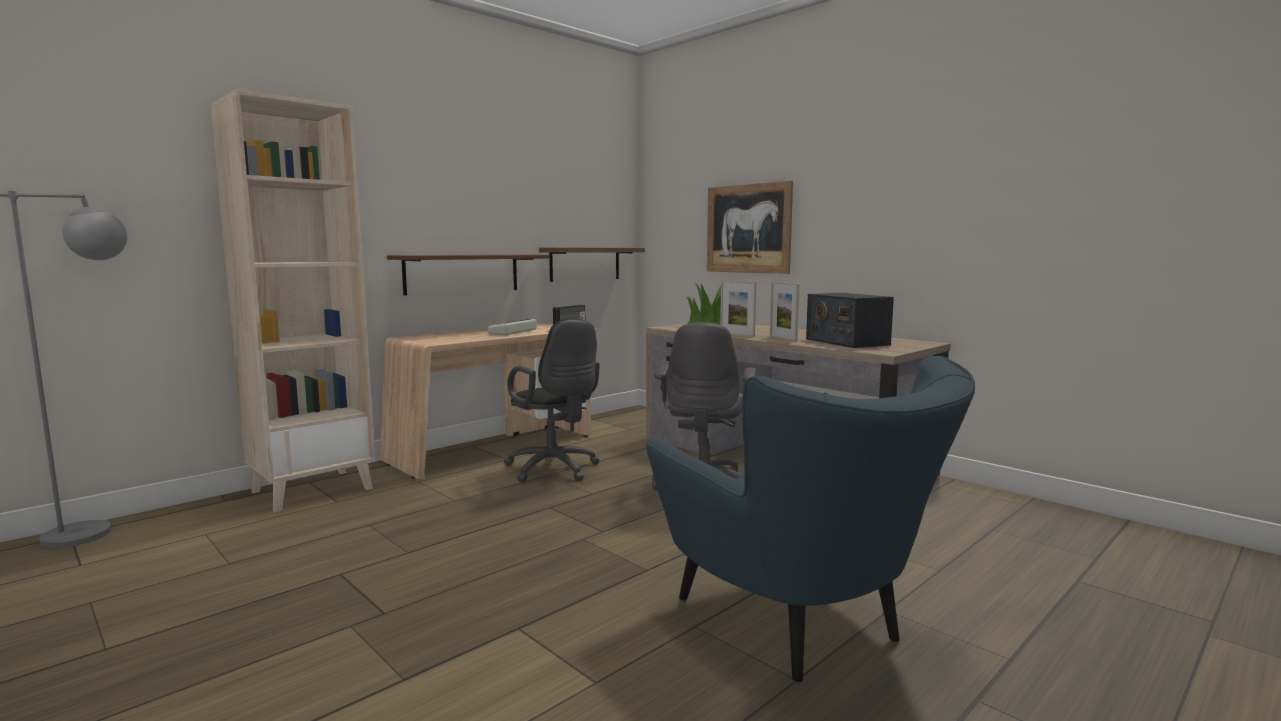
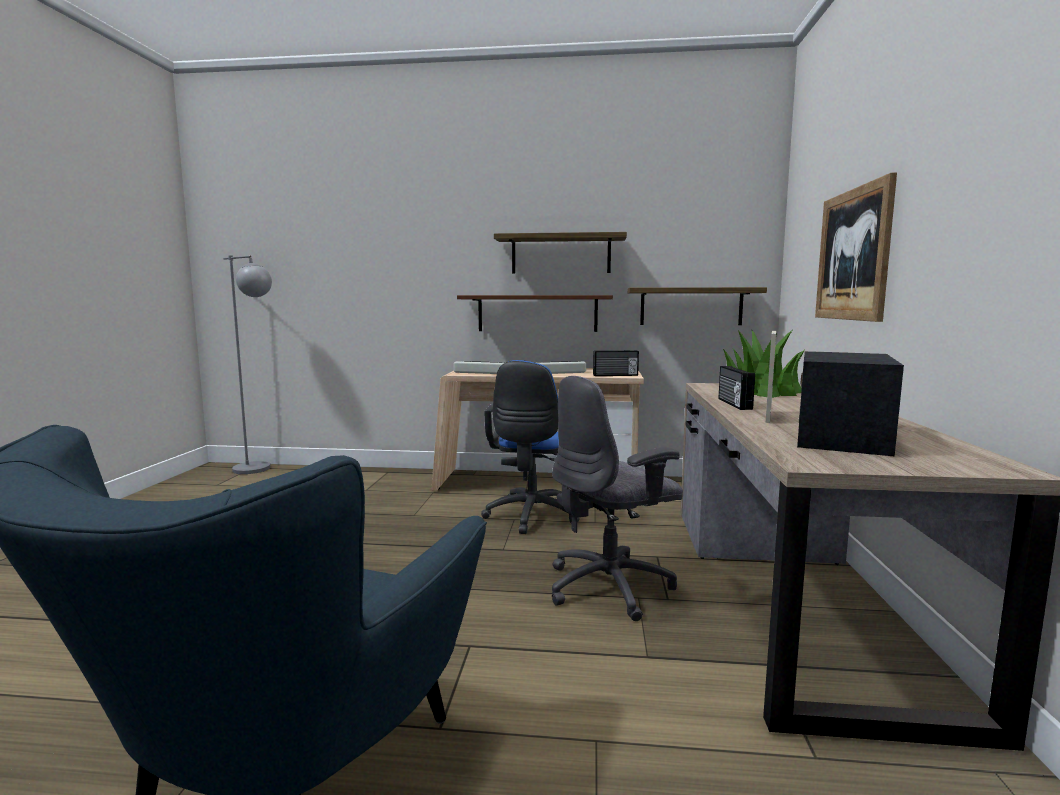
camera: 50 degrees right, 0 degrees up
(313, 490) = (376, 478): beige bookcase -> none
(449, 339) = (481, 372): none -> keyboard
(481, 213) = (561, 254): none -> shelf
(555, 470) = (530, 517): black office chair -> blue office chair
(737, 335) = (733, 404): picture frame -> radio

